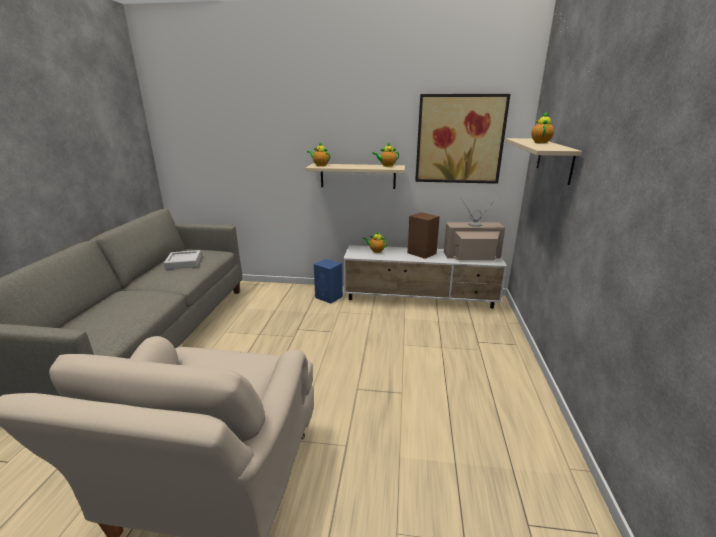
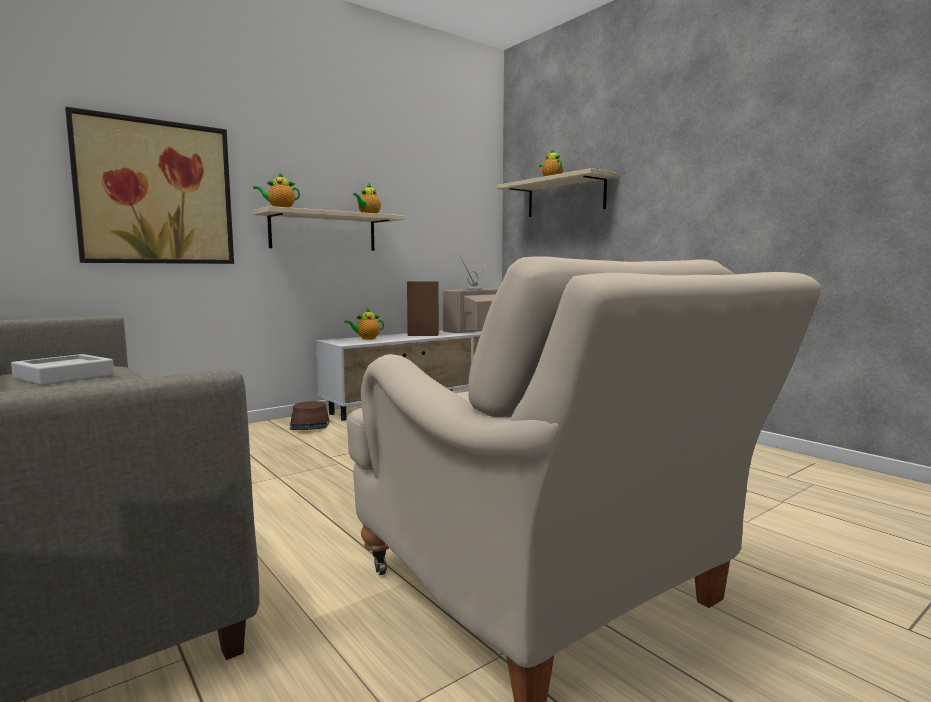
camera: 45 degrees left, 15 degrees down
(329, 297) = (309, 425): blue speaker -> brown hat
(459, 139) = (440, 189): picture -> picture (156, 193)

